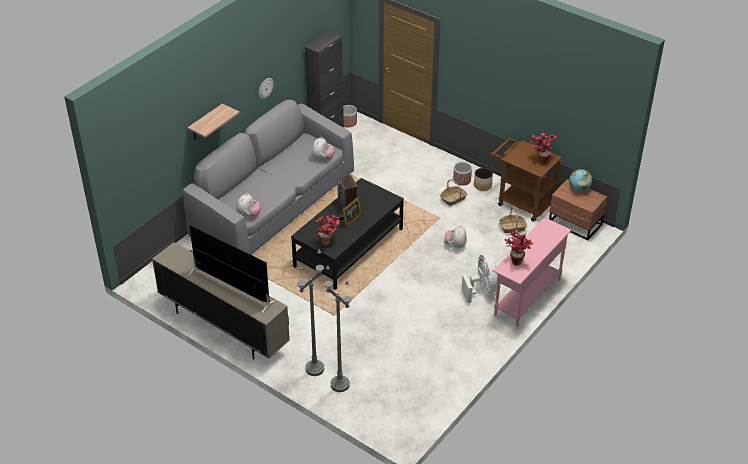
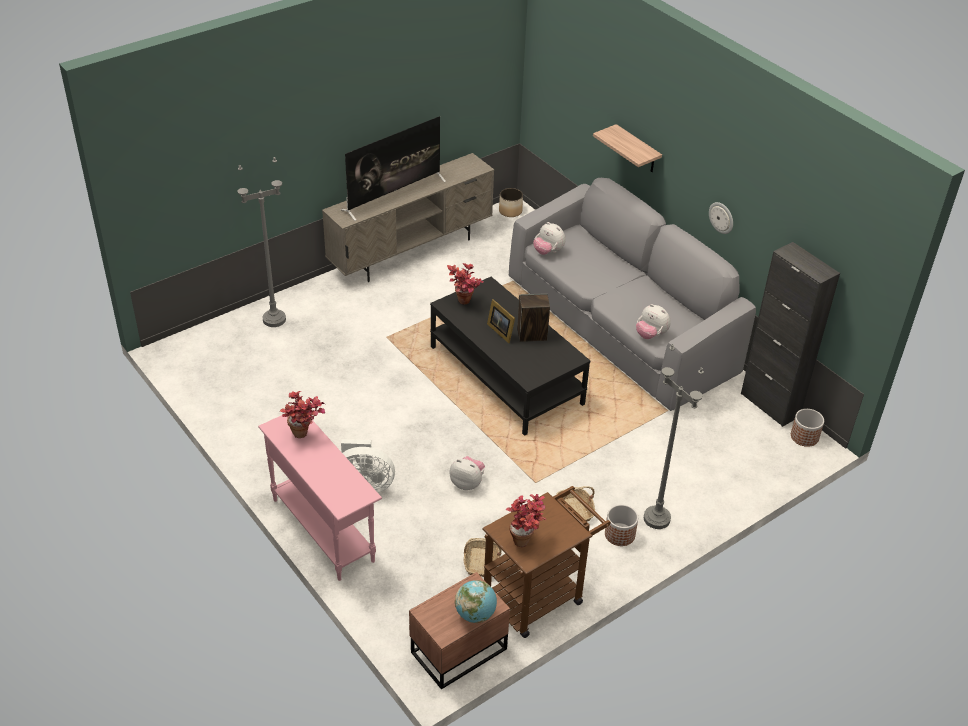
camera: 105 degrees right, 0 degrees up
(315, 368) = (310, 306): grey floor lamp -> grey floor lamp (657, 519)
(482, 185) = (598, 556): planter -> planter (510, 211)

